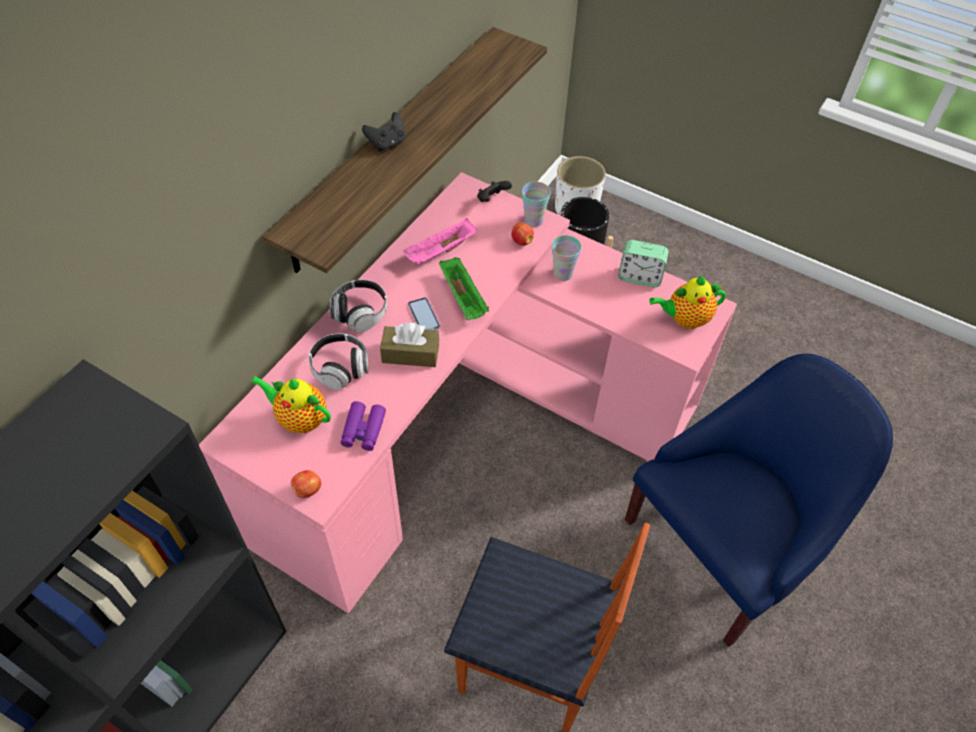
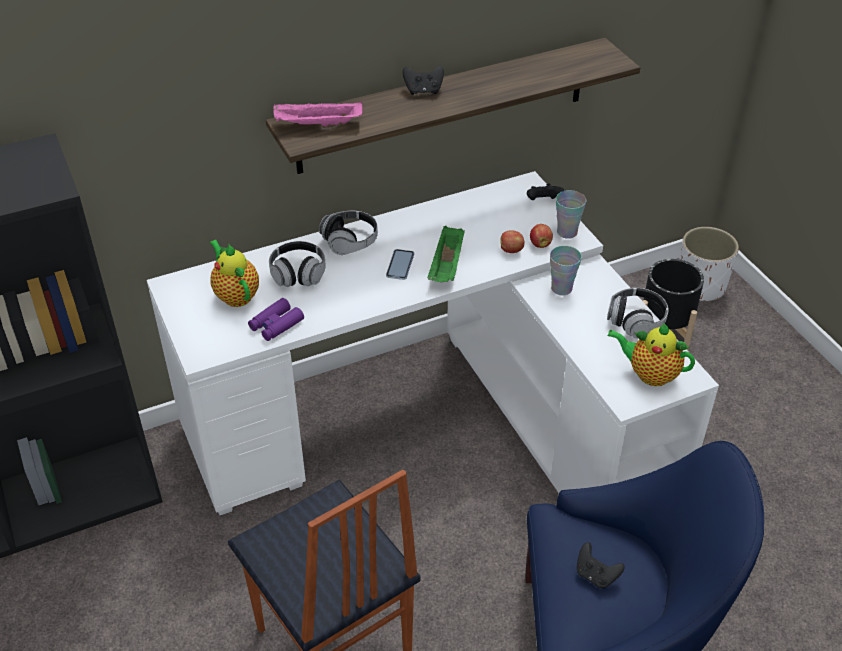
camera: 35 degrees right, 10 degrees down
(308, 490) = (198, 345): apple -> apple (511, 250)
(410, 354) = (363, 288): brown tissue box -> none
(441, 252) = (459, 224): pink tray -> pink tray (317, 125)
(465, 427) = (437, 423): pink desk -> white desk
(639, 277) = (635, 321): alarm clock -> headphones
(733, 502) = (596, 575): none -> black game controller

